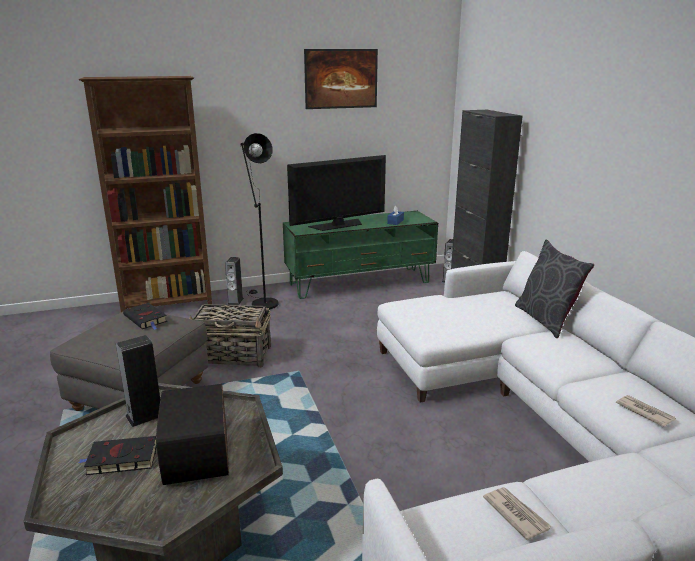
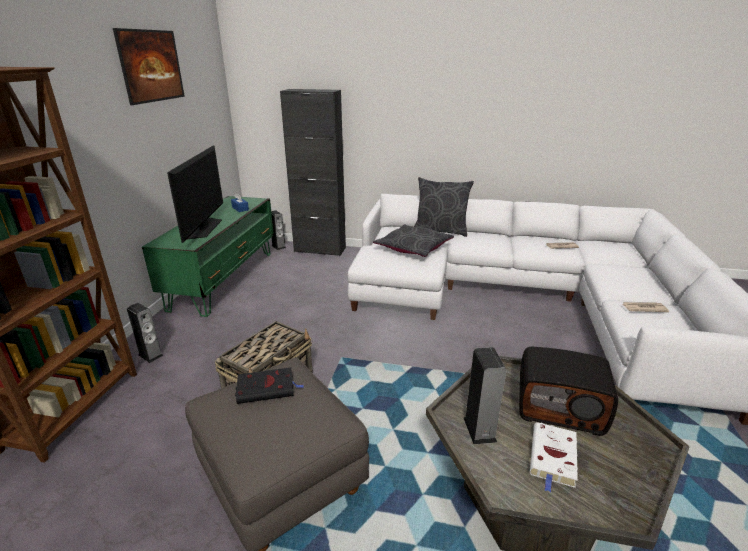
camera: 60 degrees left, 5 degrees up
(120, 459) = (553, 458): black book -> white book
(262, 302) = (181, 339): black floor lamp -> none
(467, 316) = (413, 248): none -> grey pillow

